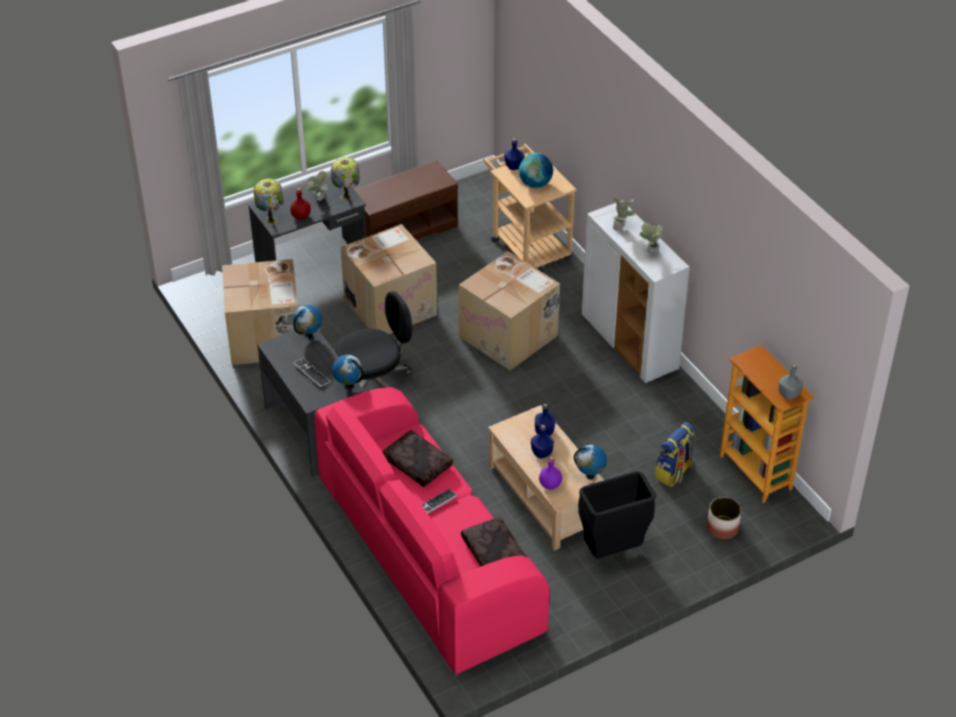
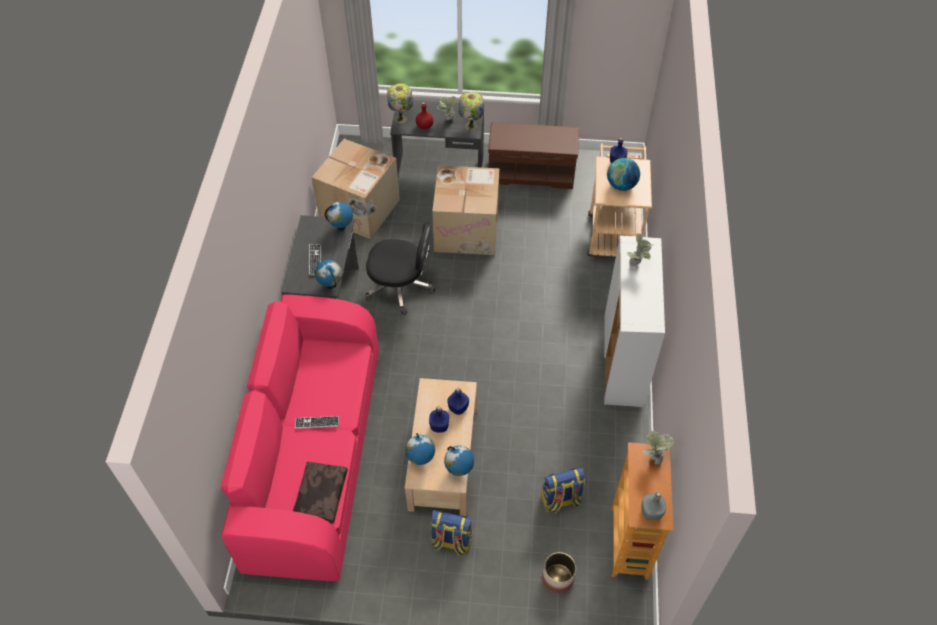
camera: 35 degrees right, 10 degrees up
(416, 464) = (335, 379): brown pillow -> none
(510, 336) = (533, 302): cardboard box -> none
(550, 485) = (420, 460): purple bottle -> globe
(613, 551) = (451, 542): black trash can -> backpack
(649, 252) = (641, 300): potted plant -> potted plant (653, 456)

